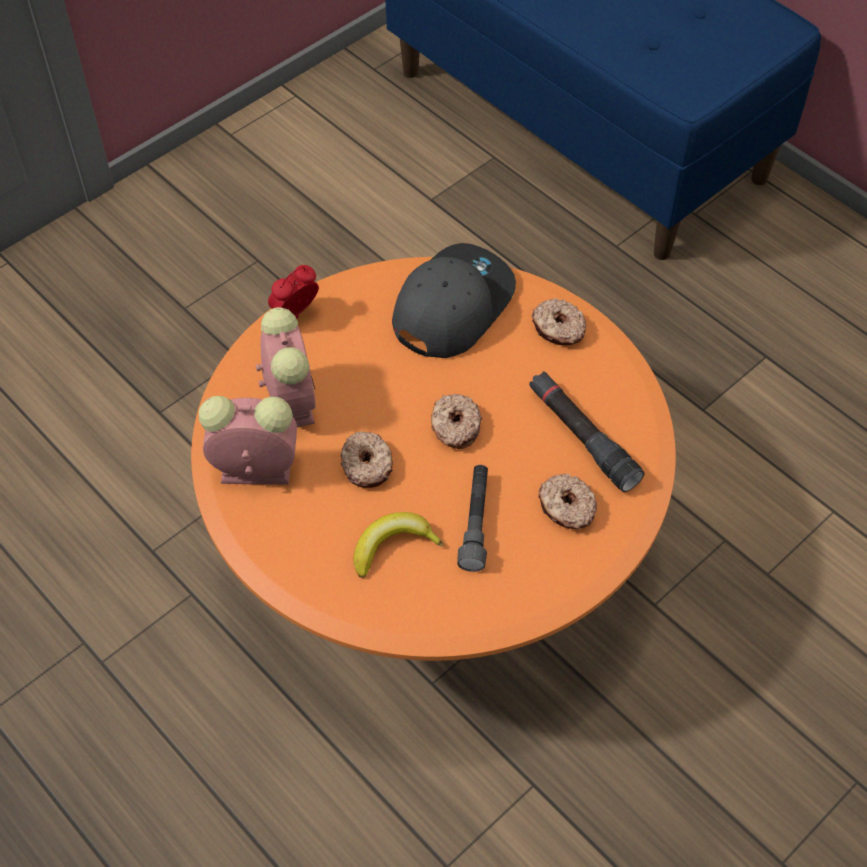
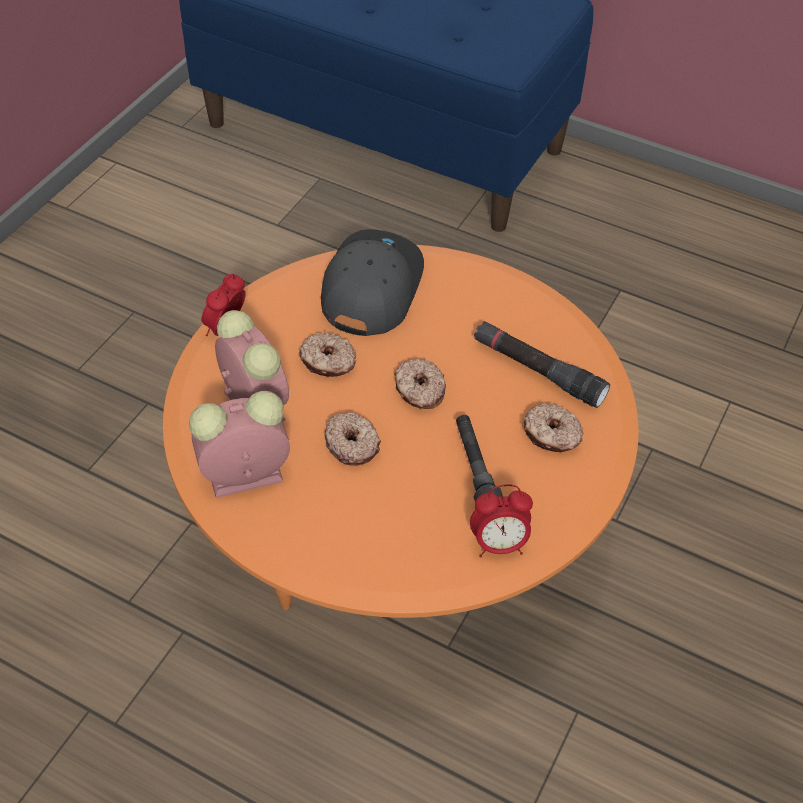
camera: 20 degrees left, 5 degrees down
(392, 546) = (407, 511): banana -> none
(466, 604) = (499, 544): none -> alarm clock
(558, 329) = (475, 285): donut -> donut (328, 362)

